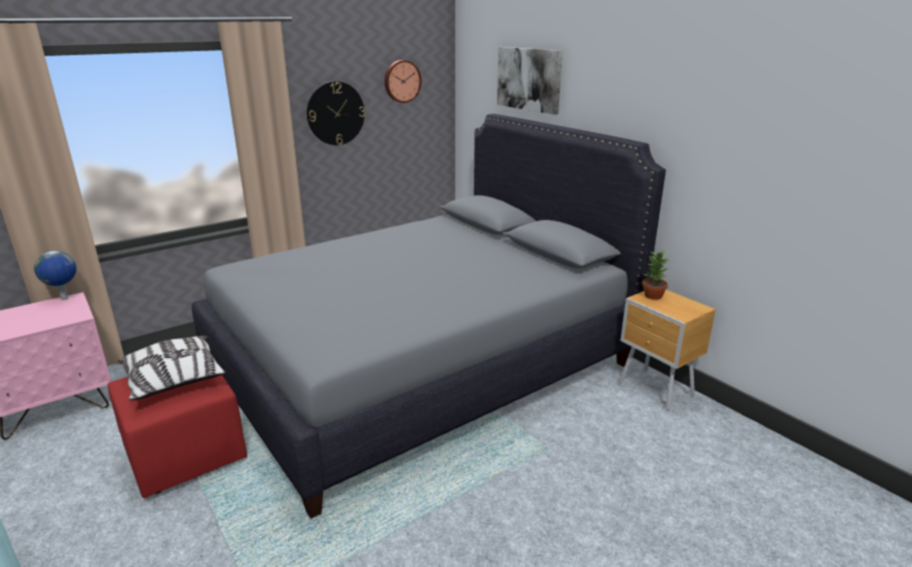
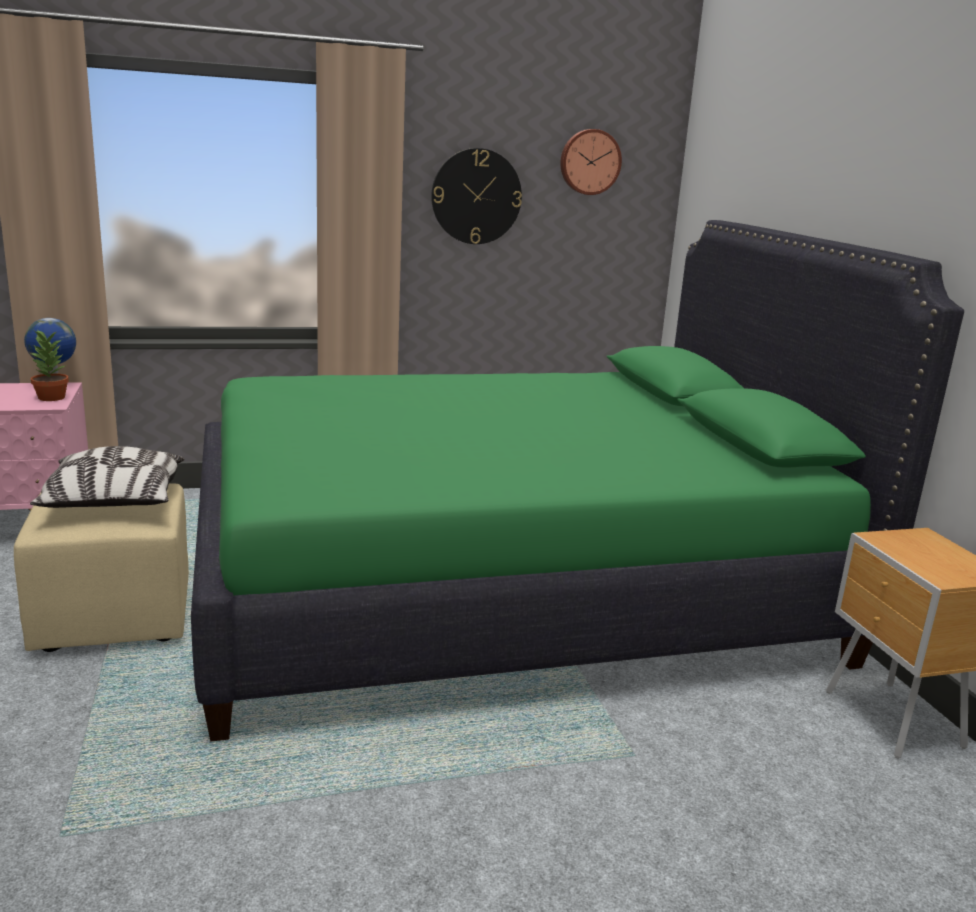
camera: 20 degrees right, 5 degrees down
(187, 455) = (115, 618): red ottoman -> beige ottoman
(421, 365) = (504, 586): grey bed -> green bed
(529, 79) = (778, 162): picture -> none
(652, 296) = (906, 539): potted plant -> potted plant (51, 397)

